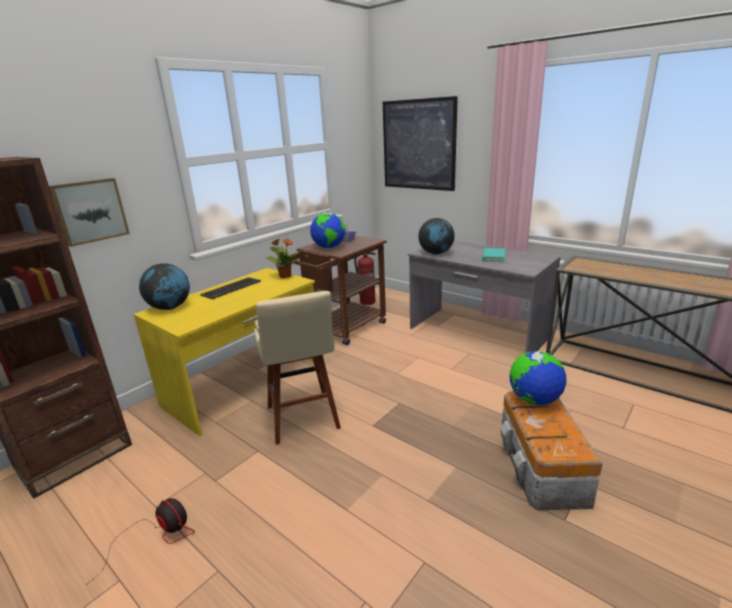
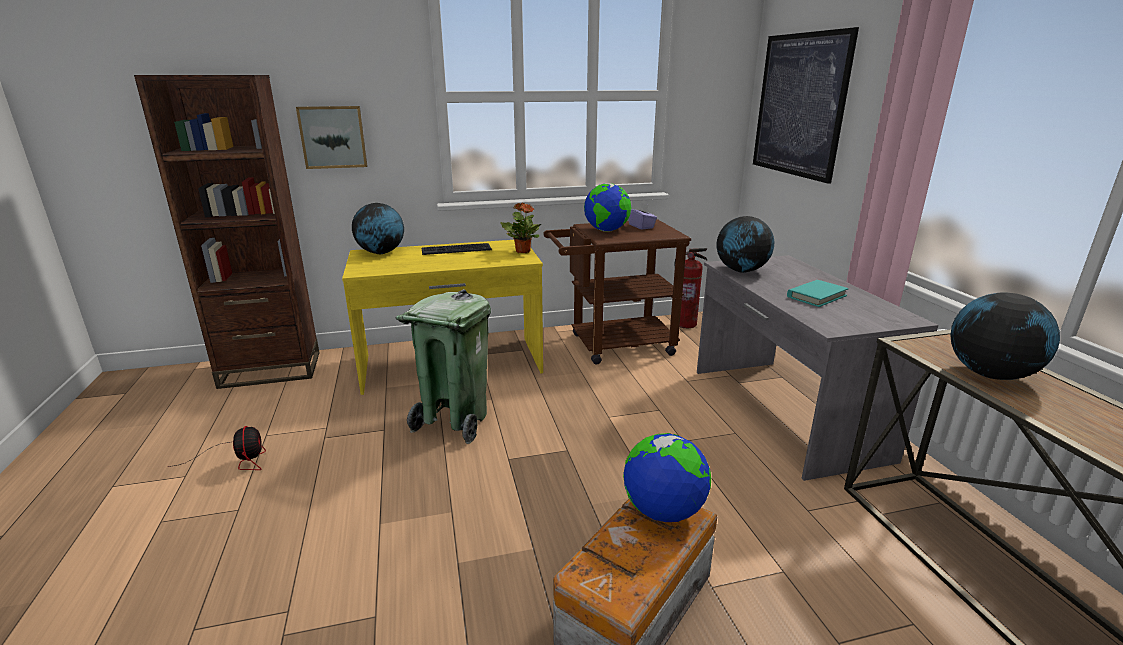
camera: 35 degrees right, 0 degrees up
(303, 420) = (454, 421): beige stool -> green trash can
(616, 271) = (989, 374): none -> globe

